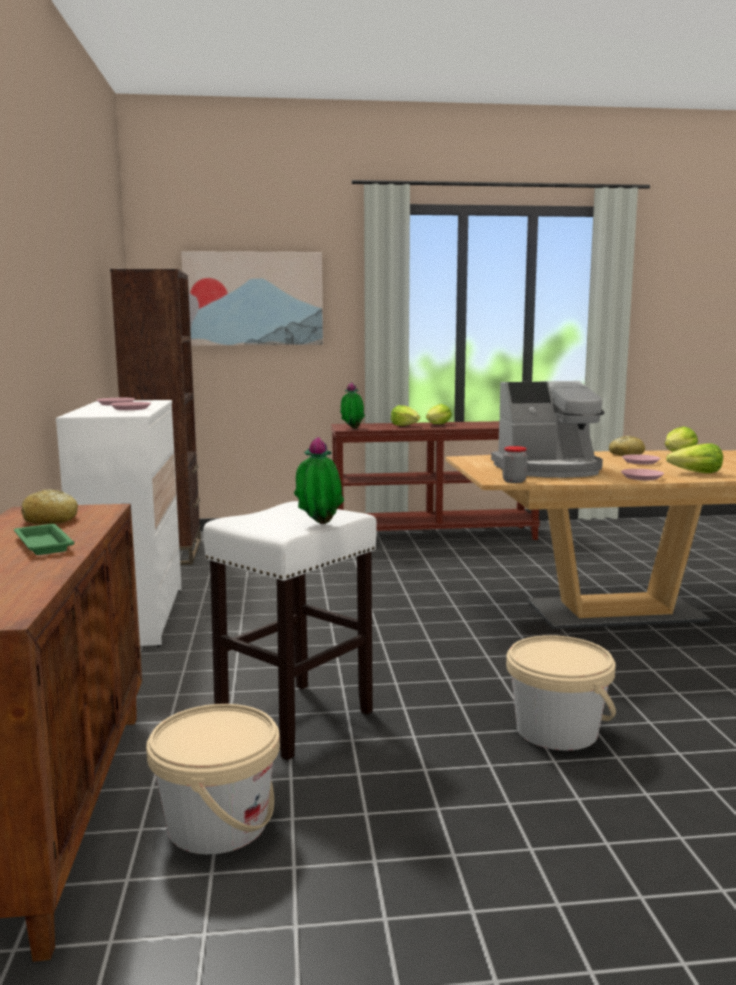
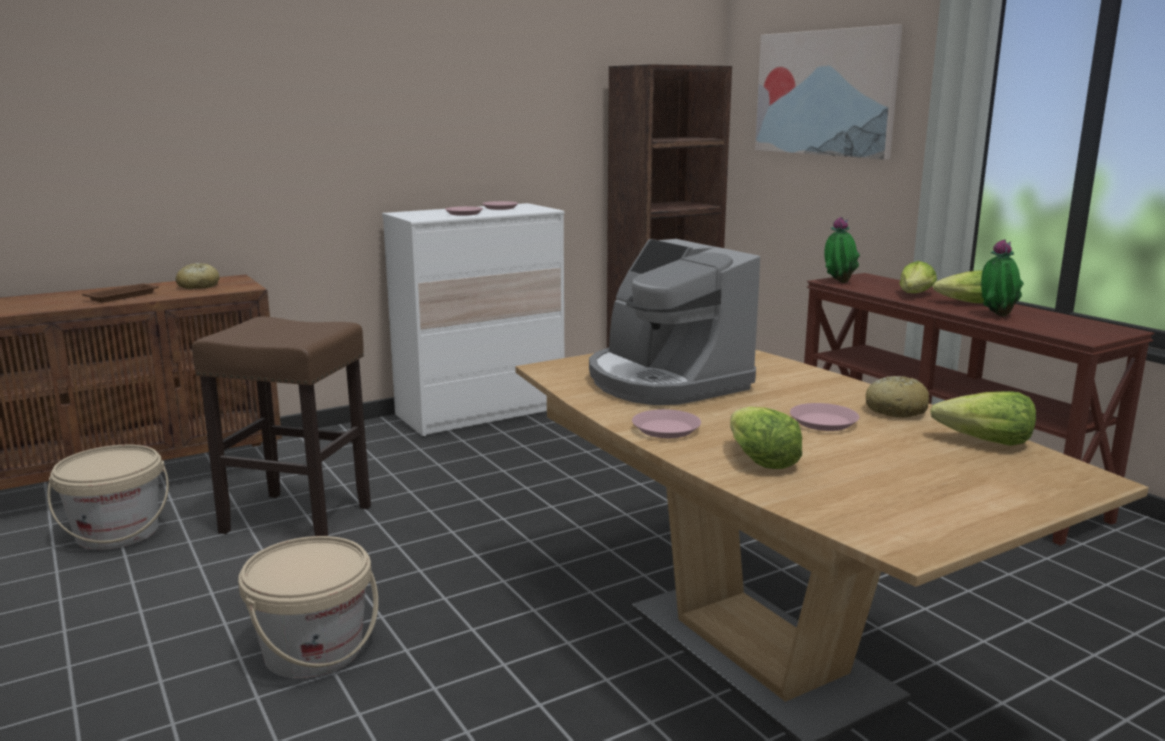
camera: 65 degrees right, 5 degrees up
(43, 544) = (123, 296): green tray -> brown tray
(296, 718) = (299, 519): white stool -> brown stool
(318, 525) = (252, 340): potted plant -> potted plant (996, 316)
(514, 481) = (551, 374): jar -> none

